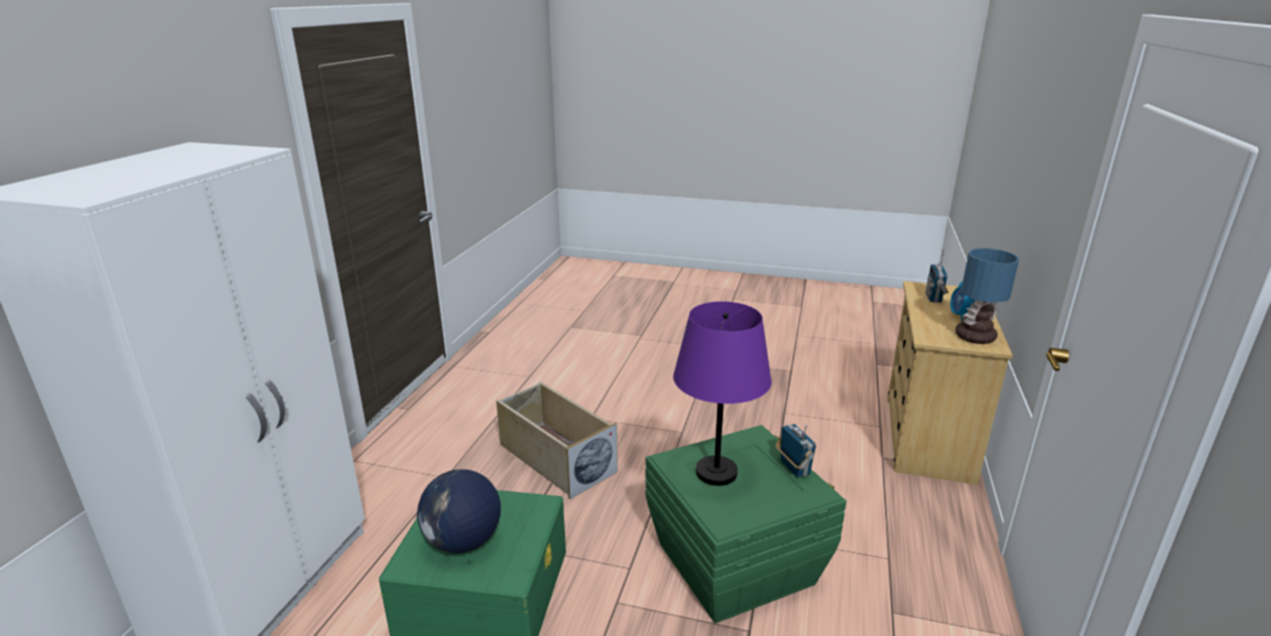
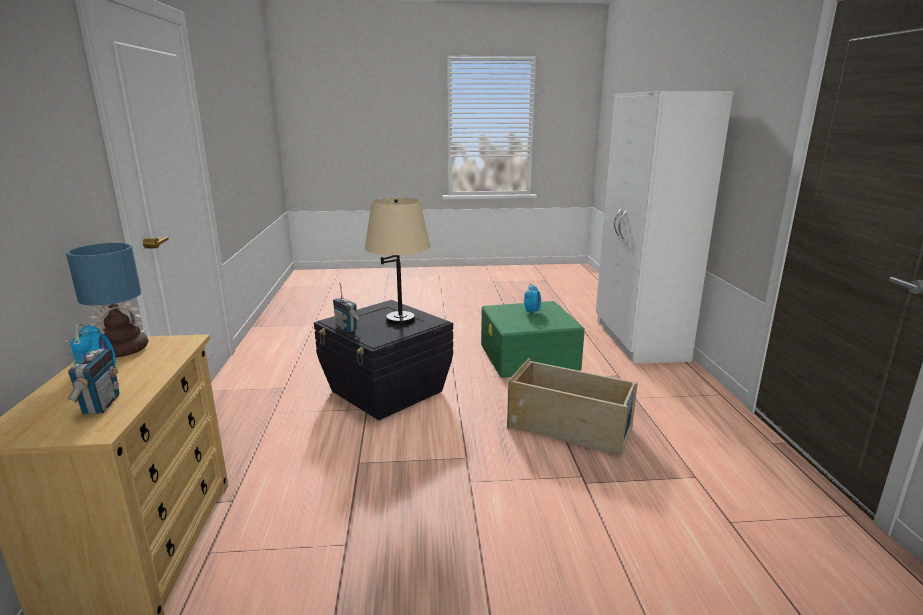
camera: 160 degrees right, 5 degrees down
(463, 542) = (532, 312): globe -> alarm clock
(716, 473) = (400, 319): purple table lamp -> beige table lamp
(735, 562) = (386, 391): green storage box -> black storage box

